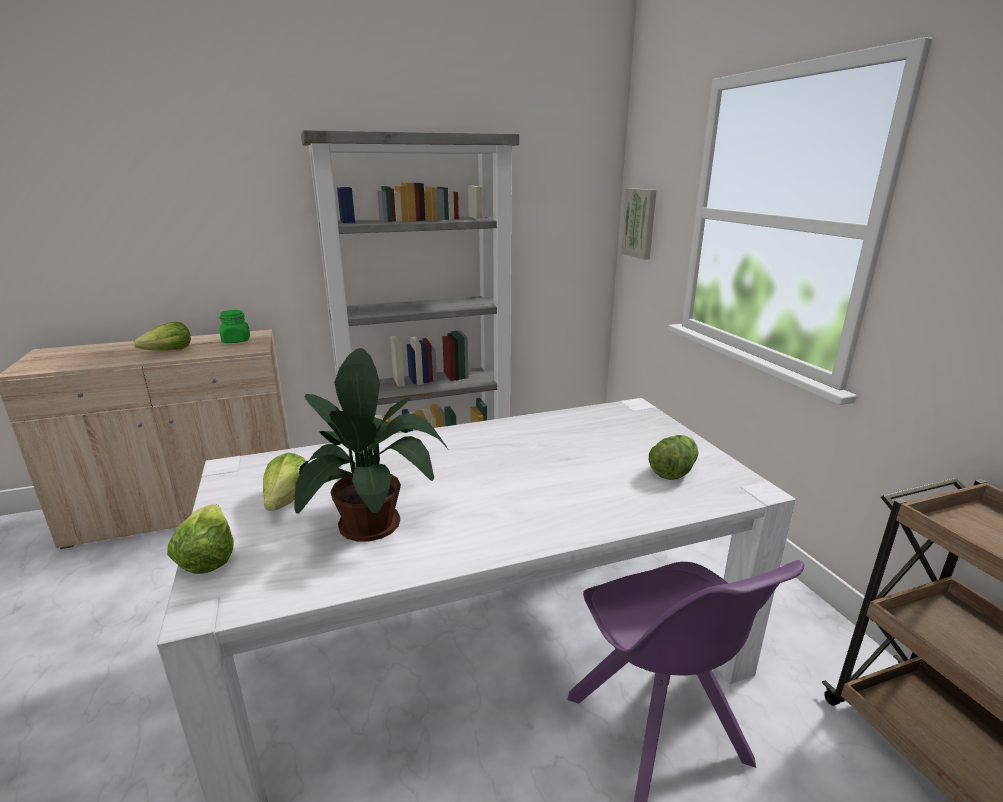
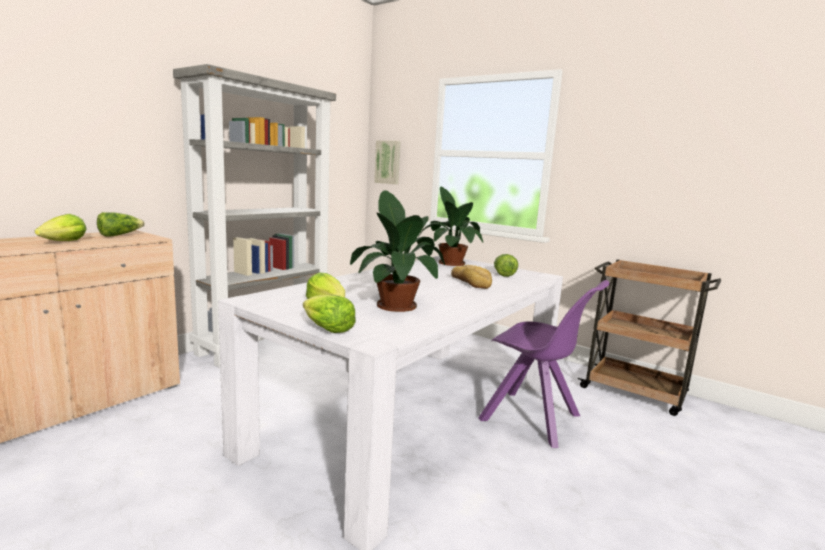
camera: 35 degrees left, 10 degrees down
(236, 340) = (119, 235): green jar -> lettuce
(575, 484) = (471, 282): none -> bread
(622, 421) = (450, 262): none -> potted plant

